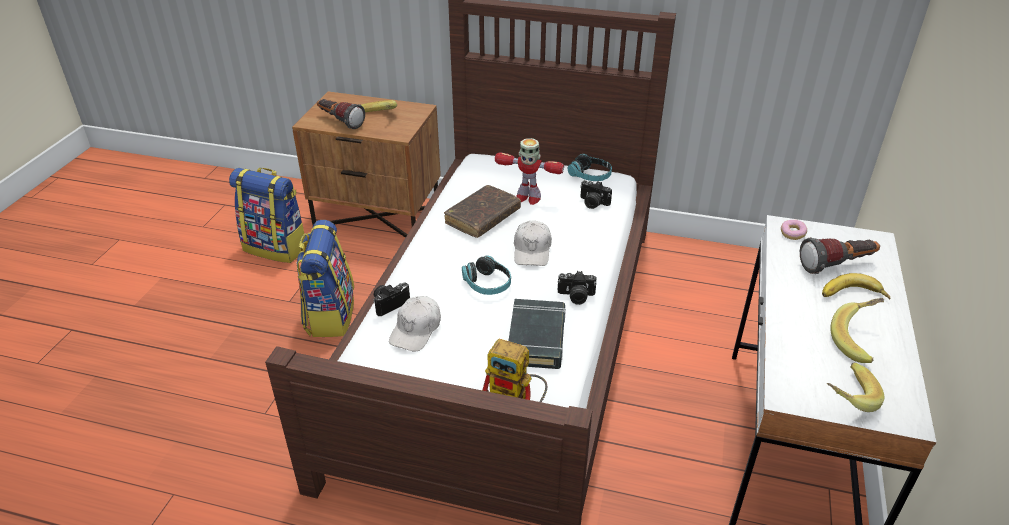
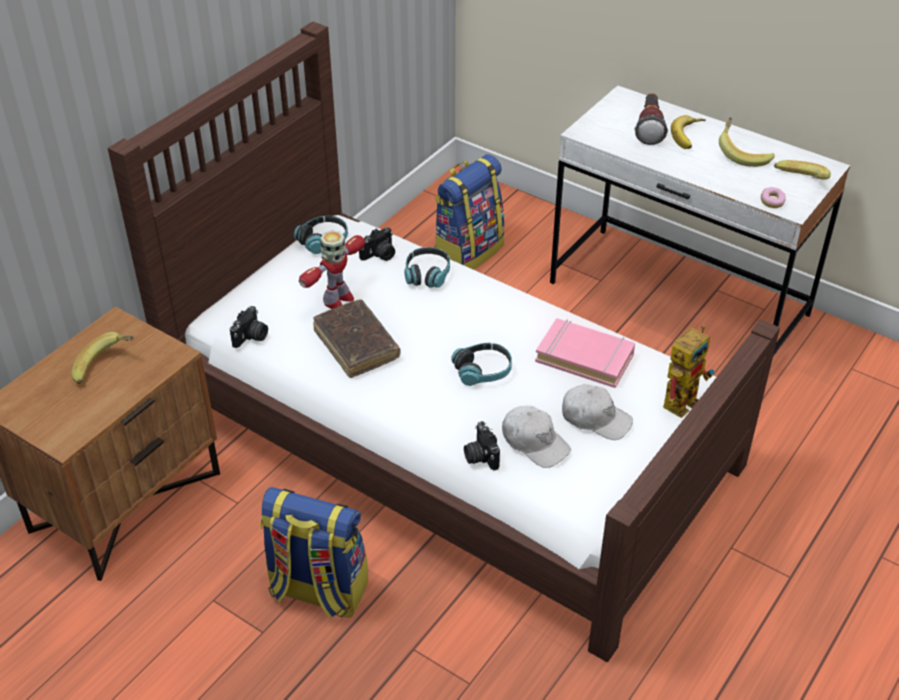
camera: 70 degrees left, 5 degrees up
(277, 247) = (124, 632): backpack -> backpack (467, 252)
(339, 121) = (89, 408): flashlight -> none
(532, 250) = (441, 323): white cap -> white cap (595, 418)
(537, 338) = (585, 357): black book -> pink book
(576, 296) = (533, 314): camera -> camera (251, 337)
(586, 230) = (427, 274): none -> headphones
(792, 234) = (596, 132): donut -> donut (772, 202)

